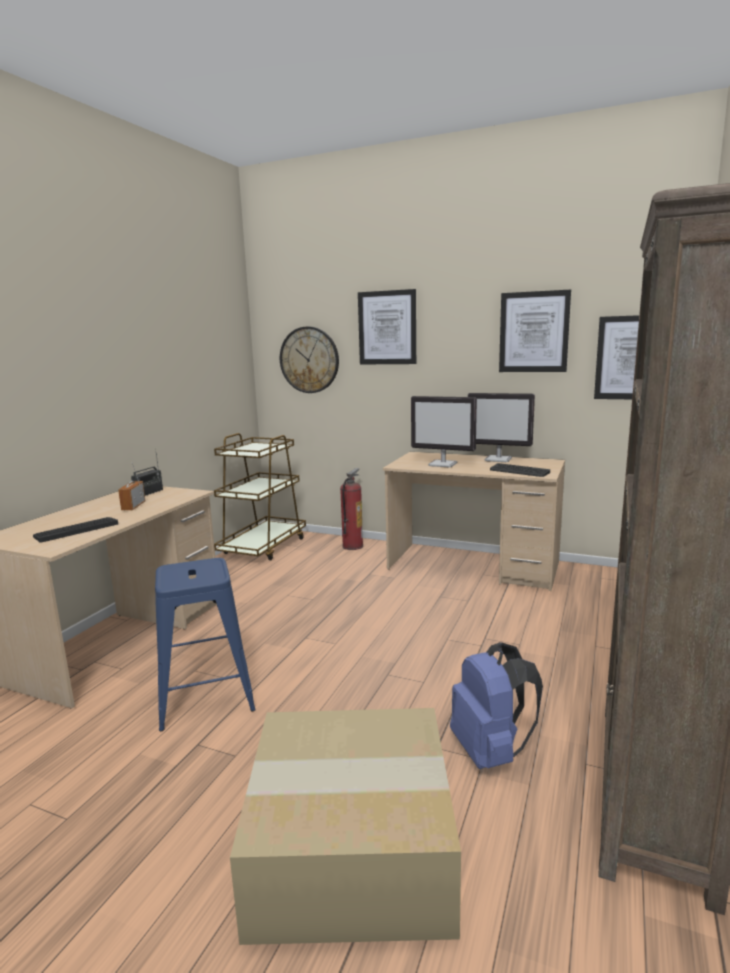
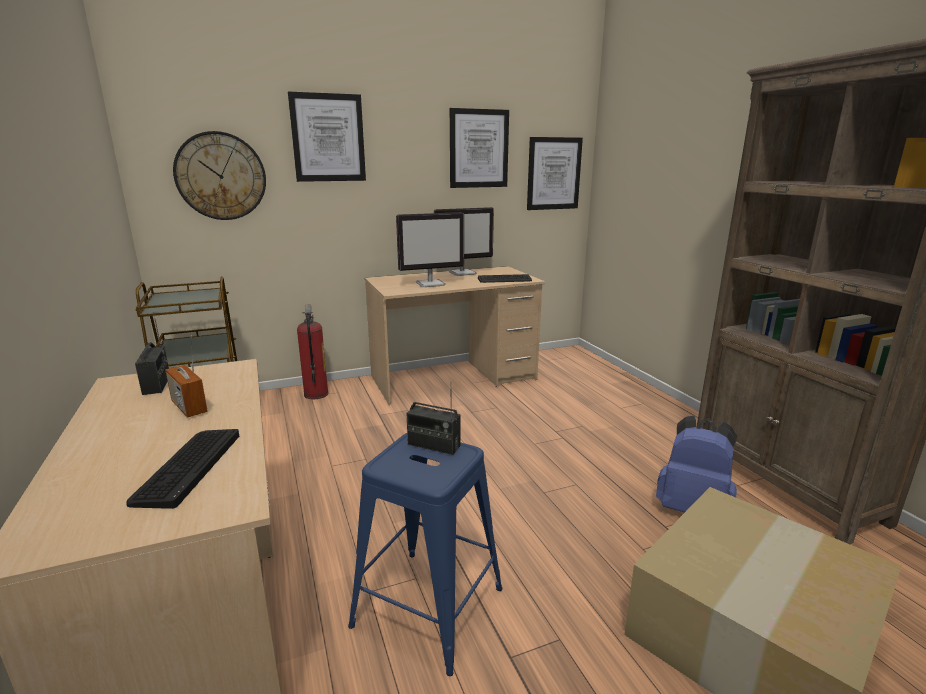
camera: 45 degrees left, 5 degrees up
(211, 568) = (433, 445): none -> radio

